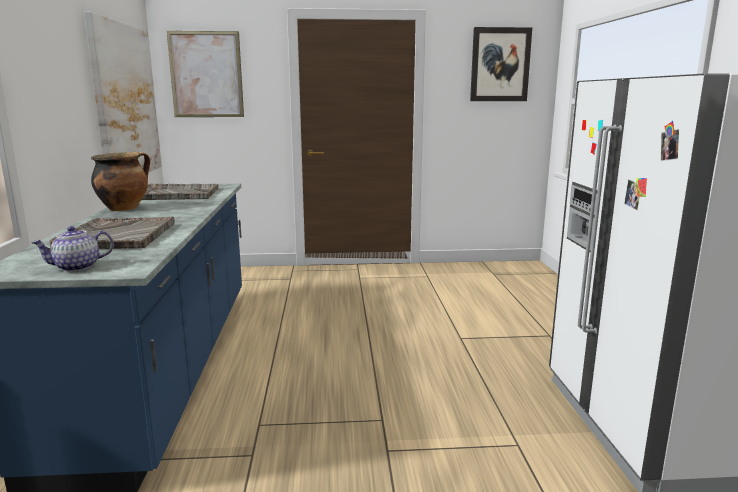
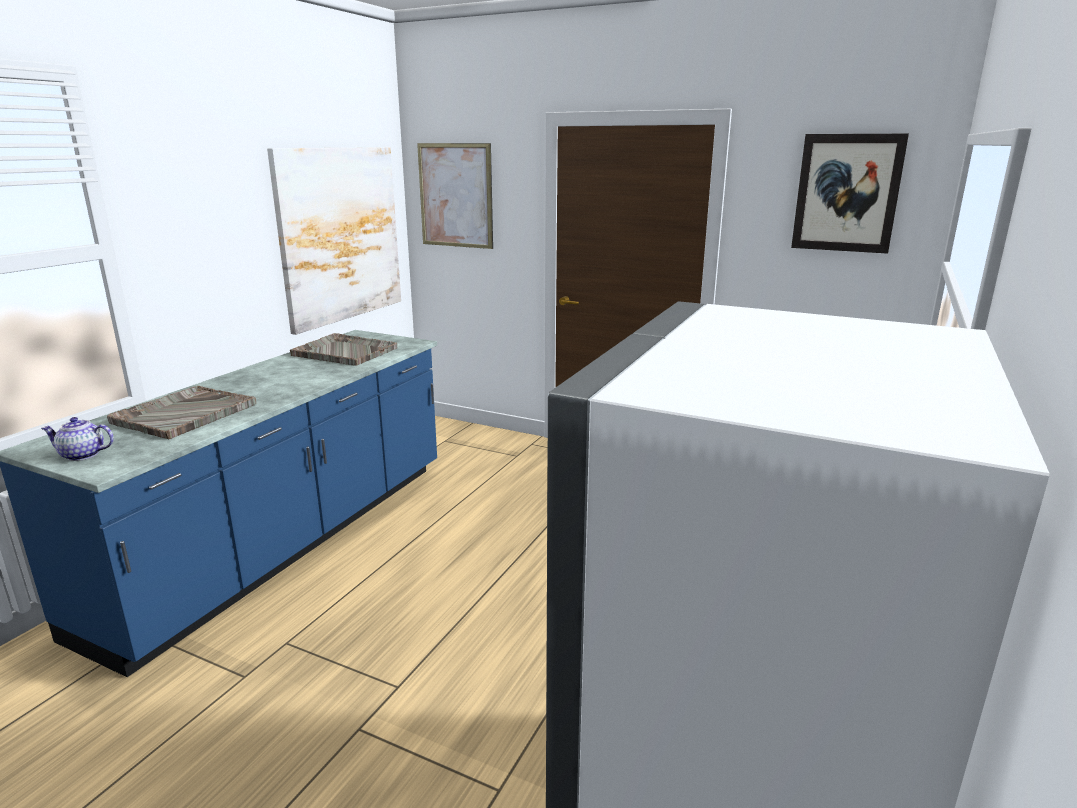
camera: 30 degrees right, 5 degrees up
(124, 208) = (262, 369): cooking pot -> none

